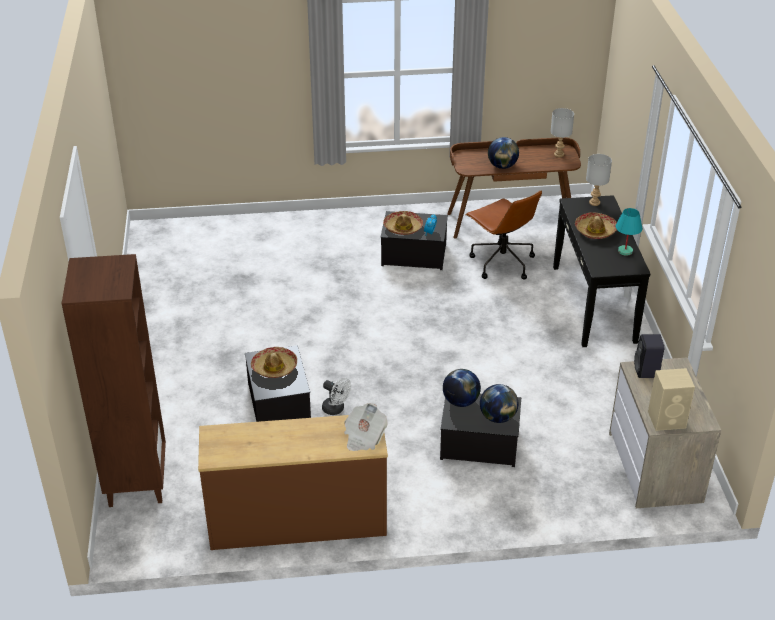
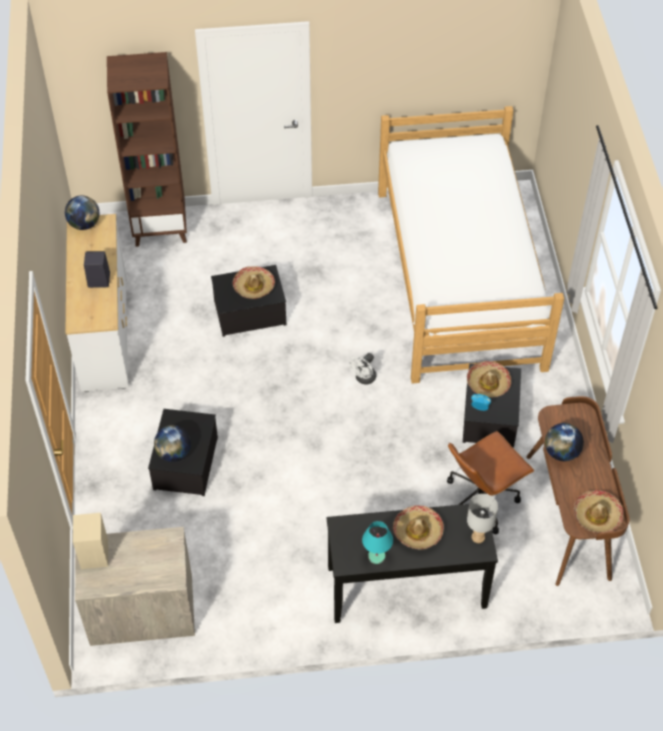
camera: 90 degrees right, 15 degrees up
(249, 265) = (459, 277): none -> bed
(297, 522) = (104, 332): brown dresser -> white dresser
(336, 409) = (239, 354): white fan -> white fan (363, 379)
(364, 437) = (88, 316): newspaper -> none
(460, 402) = (198, 425): globe -> globe (84, 224)
(559, 155) = (597, 515): grey table lamp -> hat
(647, 371) = (167, 548): black speaker -> black speaker (98, 280)

